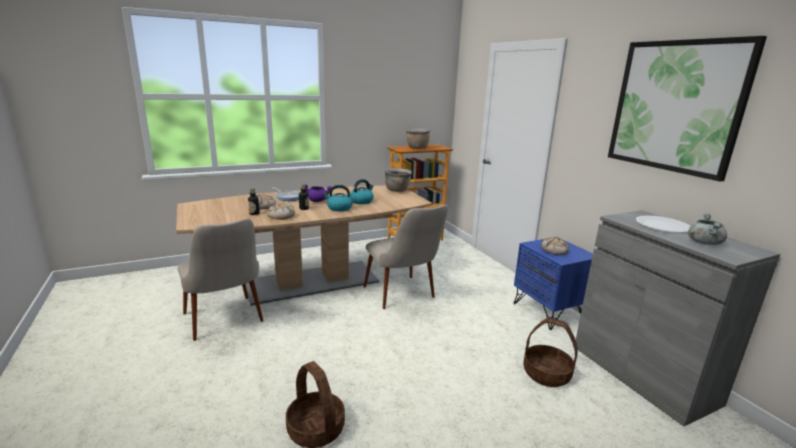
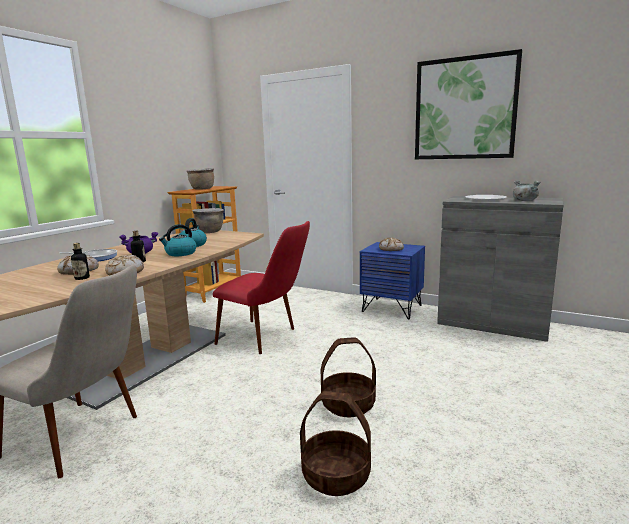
camera: 35 degrees left, 5 degrees down
(404, 297) = (267, 338): beige chair -> red chair
(547, 374) = (444, 346): basket -> basket (348, 404)

